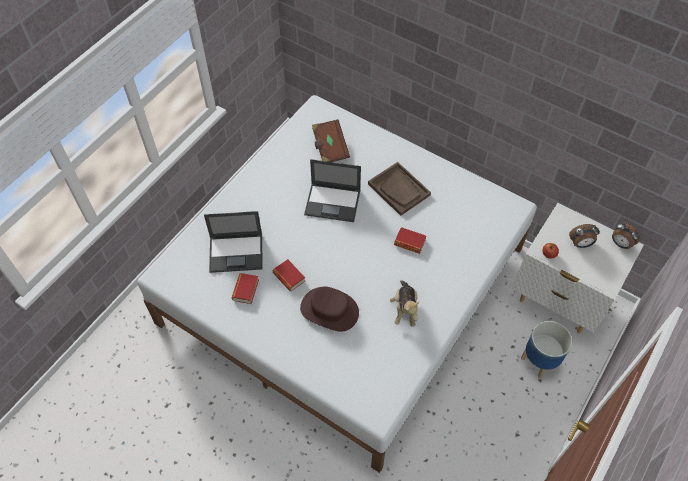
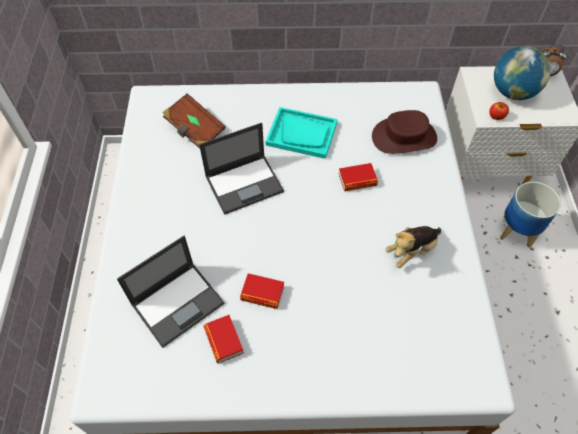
camera: 35 degrees left, 0 degrees up
(329, 310) = (337, 302): brown hat -> brown hat (404, 137)
(399, 189) = (302, 134): brown tray -> turquoise tray
(404, 309) = (411, 251): plush toy -> plush toy turned 90 degrees clockwise
(580, 244) = (512, 92): alarm clock -> globe

